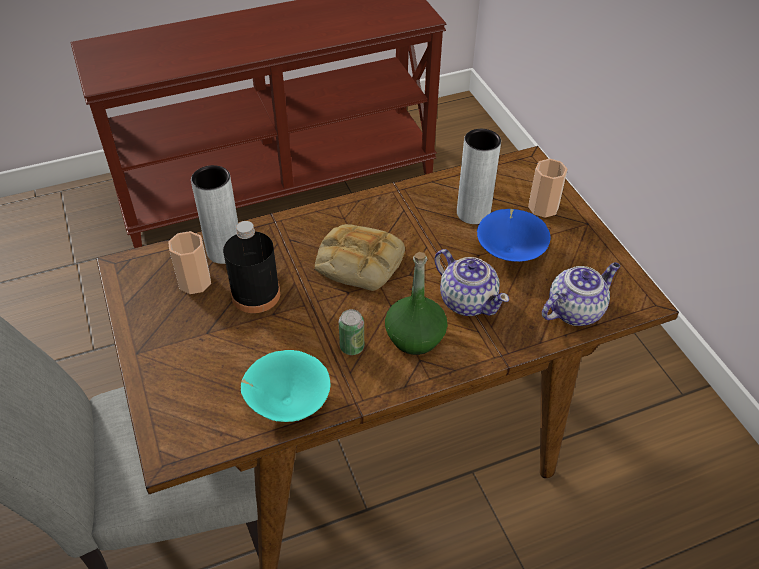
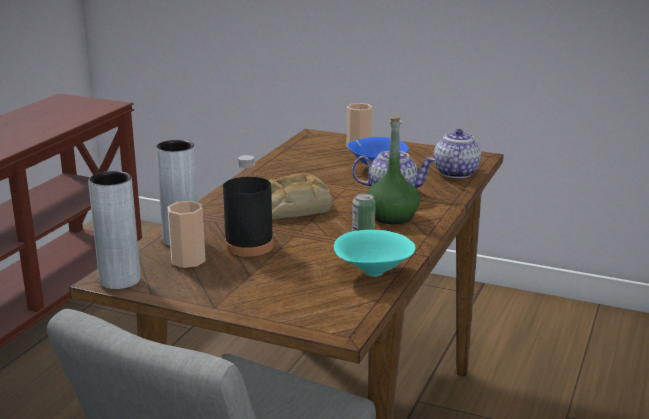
camera: 45 degrees left, 25 degrees down
(473, 213) = (322, 163): grey vase -> grey vase (120, 280)

